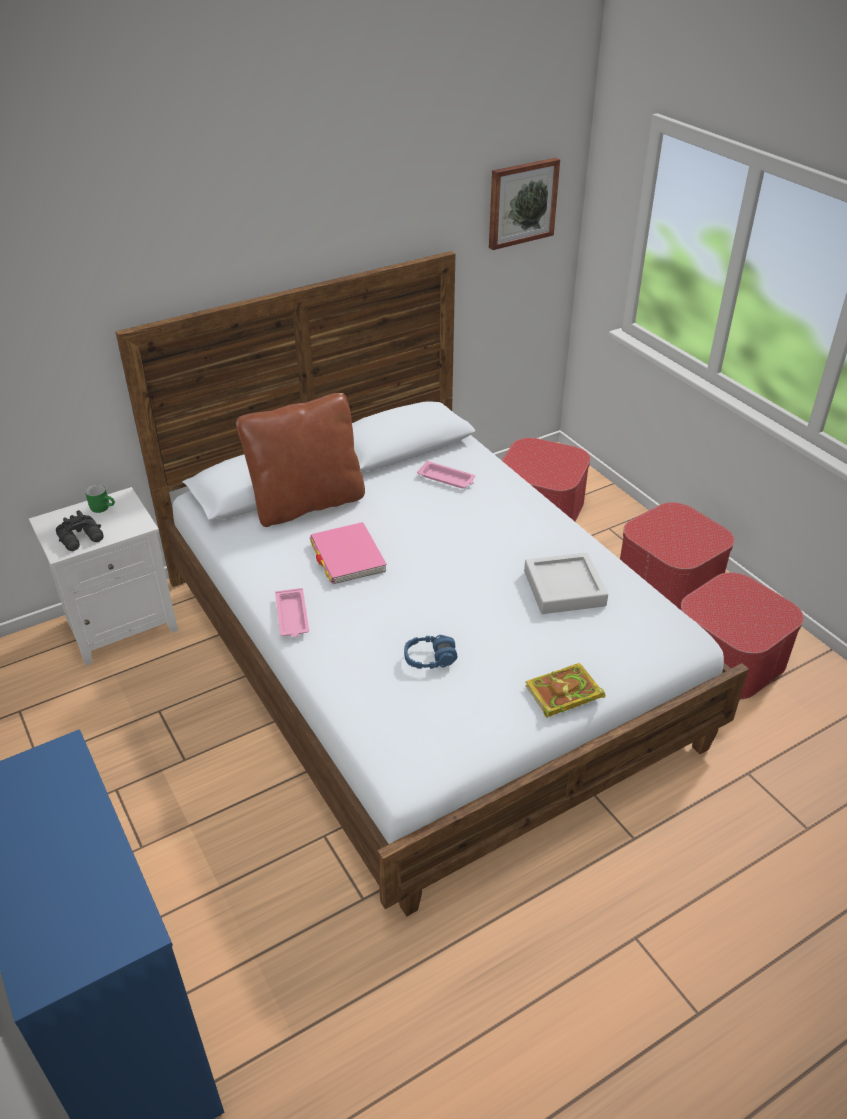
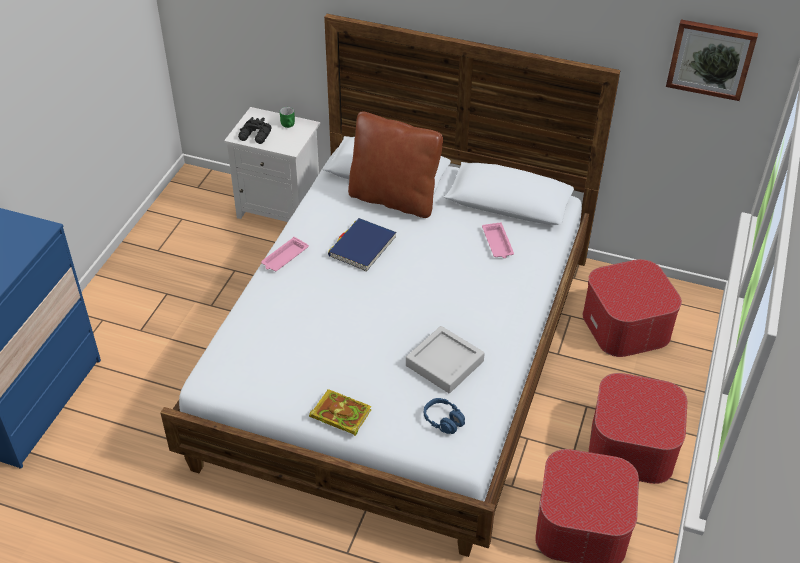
camera: 50 degrees right, 5 degrees up
(347, 556) = (362, 247): pink book -> blue book
(430, 659) = (306, 336): blue headphones -> blue headphones (443, 420)

